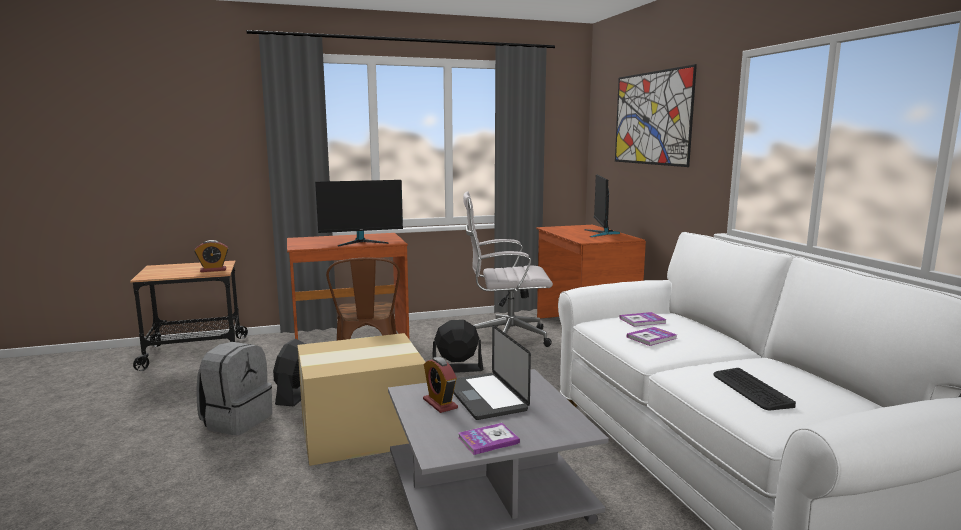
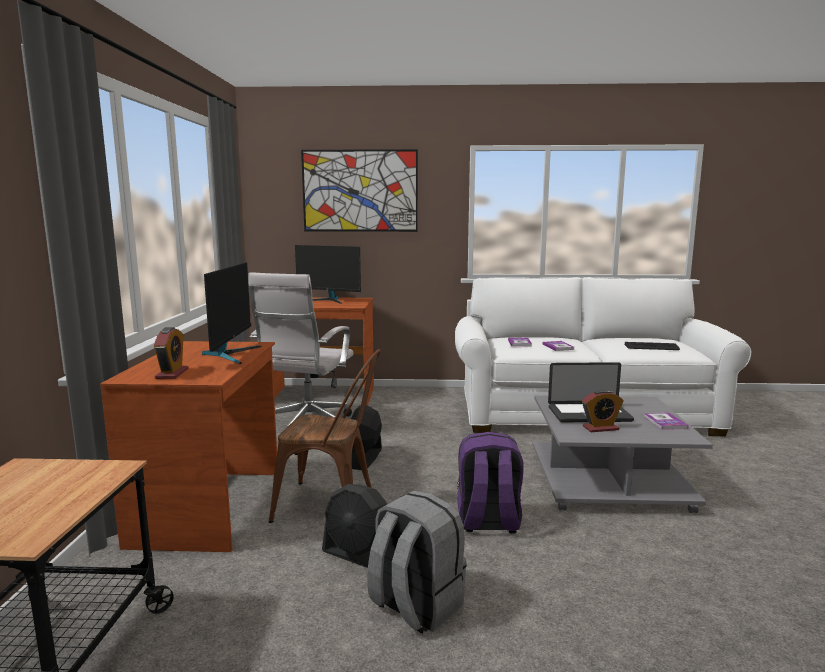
camera: 70 degrees left, 0 degrees up
(213, 270) = (80, 473): alarm clock -> alarm clock (172, 373)
(360, 432) = (488, 522): cardboard box -> purple backpack

